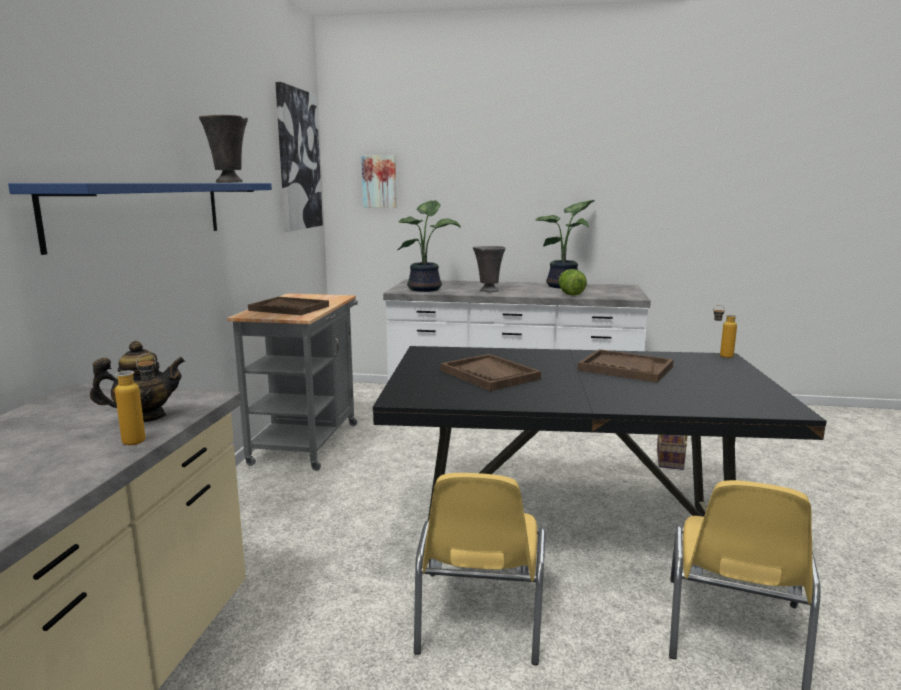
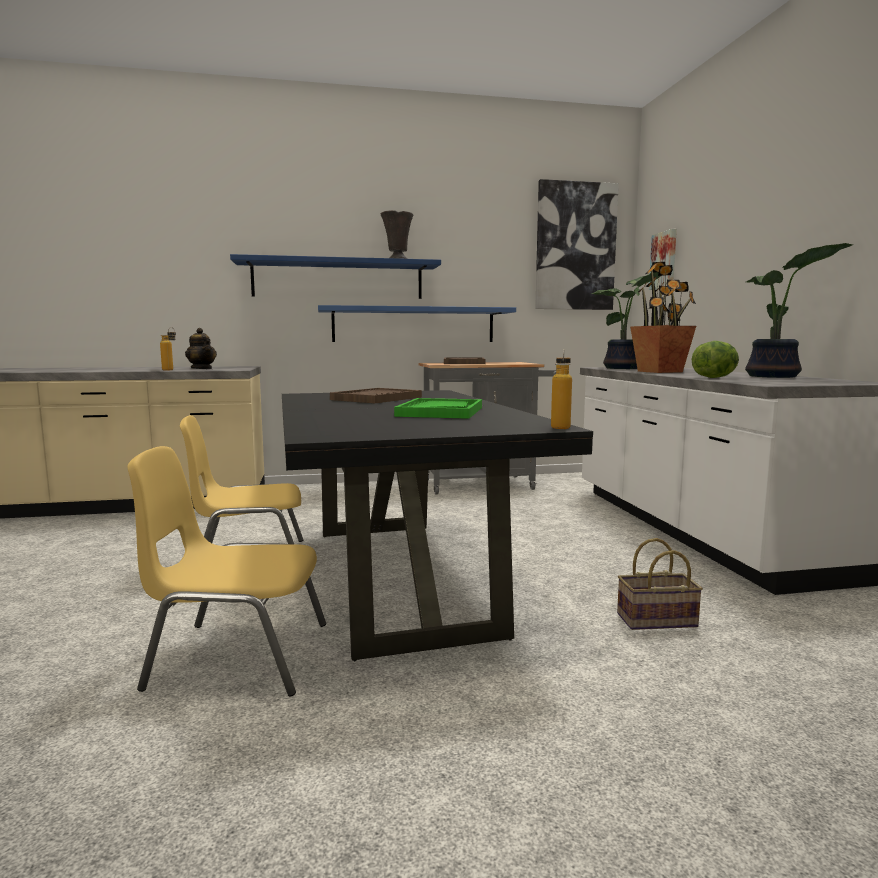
camera: 70 degrees right, 5 degrees down
(213, 268) = (414, 325): none -> blue shelf
(488, 291) = (660, 371): grey vase -> potted plant
(625, 368) = (440, 412): brown tray -> green tray

